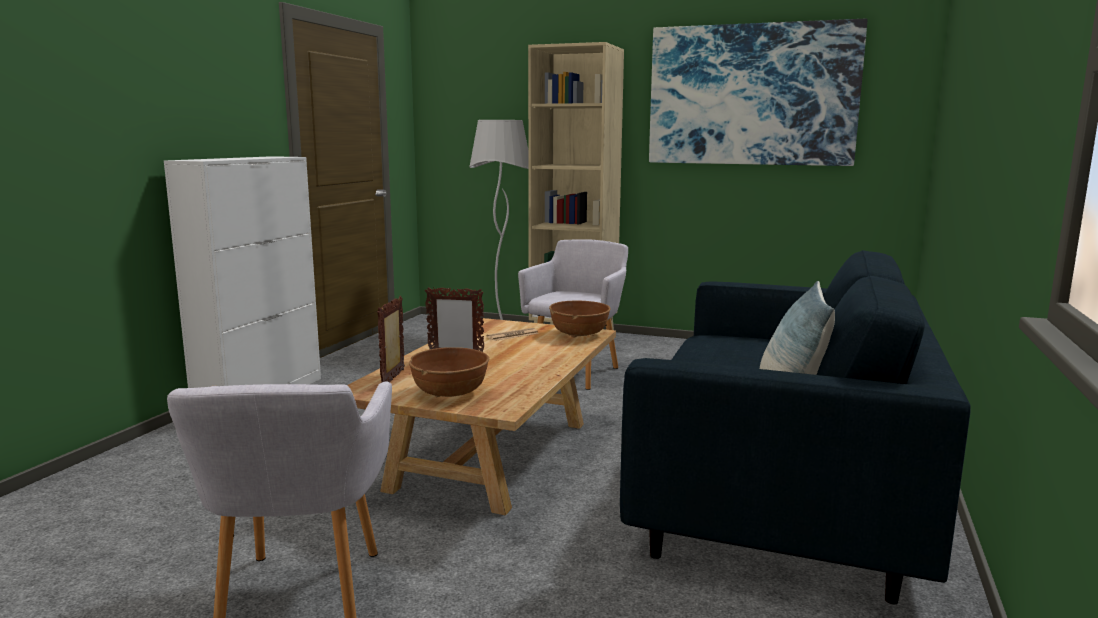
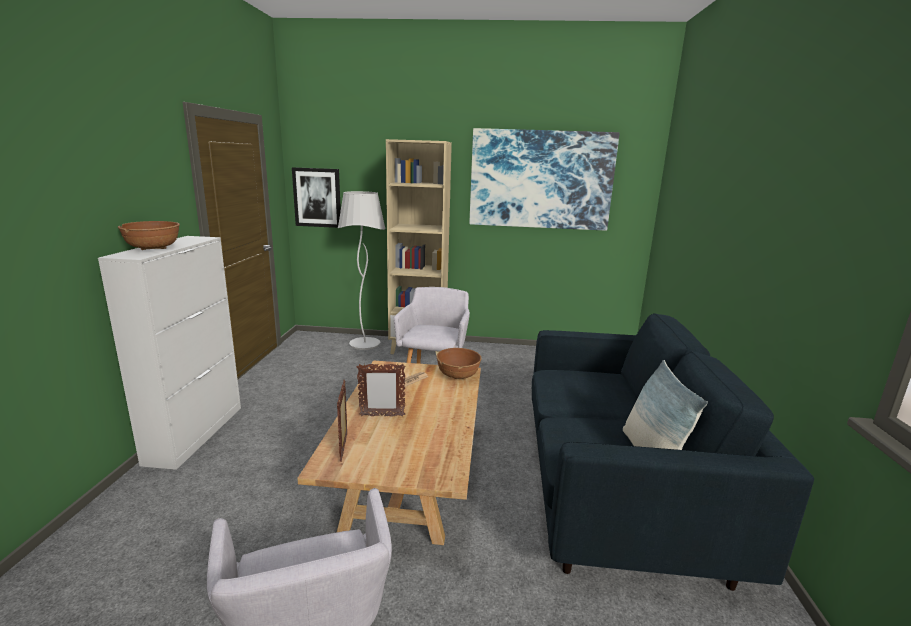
camera: 15 degrees left, 5 degrees up
(450, 393) = (398, 462): brown bowl -> brown bowl (153, 248)
(451, 133) = (317, 197): none -> picture

